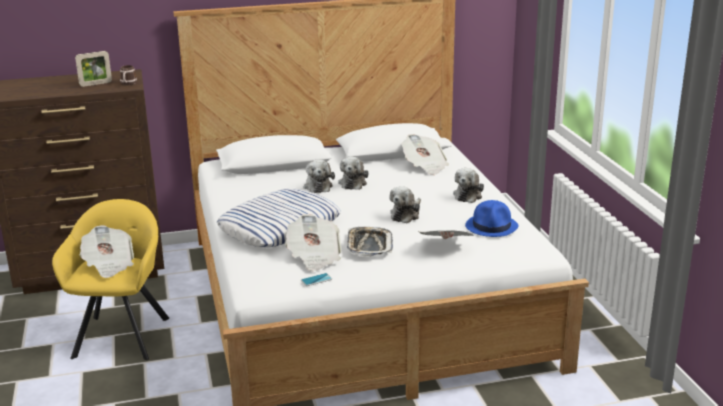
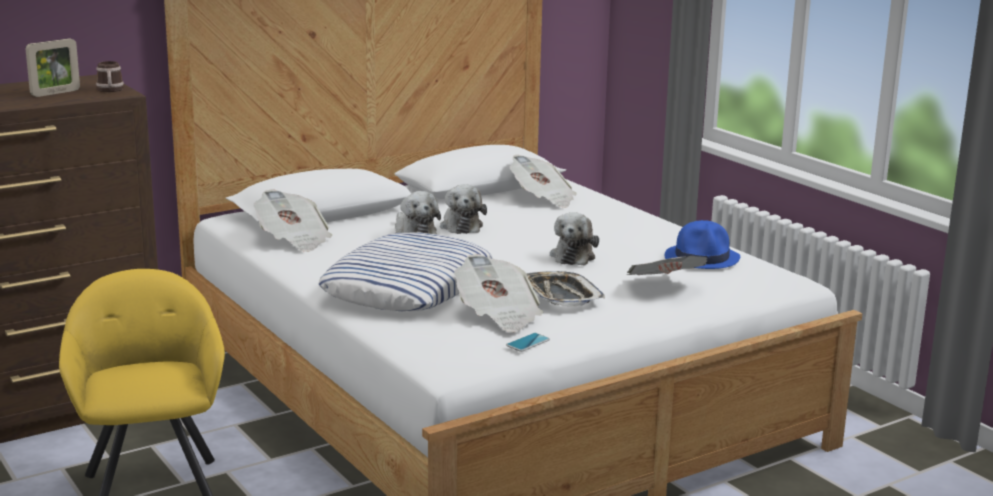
camera: 20 degrees left, 5 degrees down
(109, 264) = (142, 373): newspaper -> newspaper (293, 240)
(468, 195) = (634, 227): plush toy -> none

